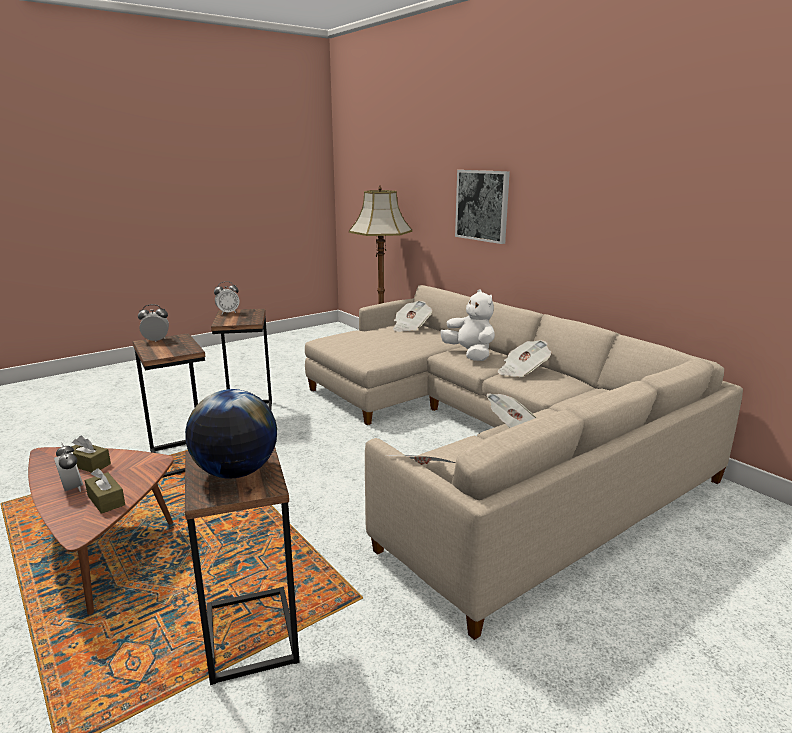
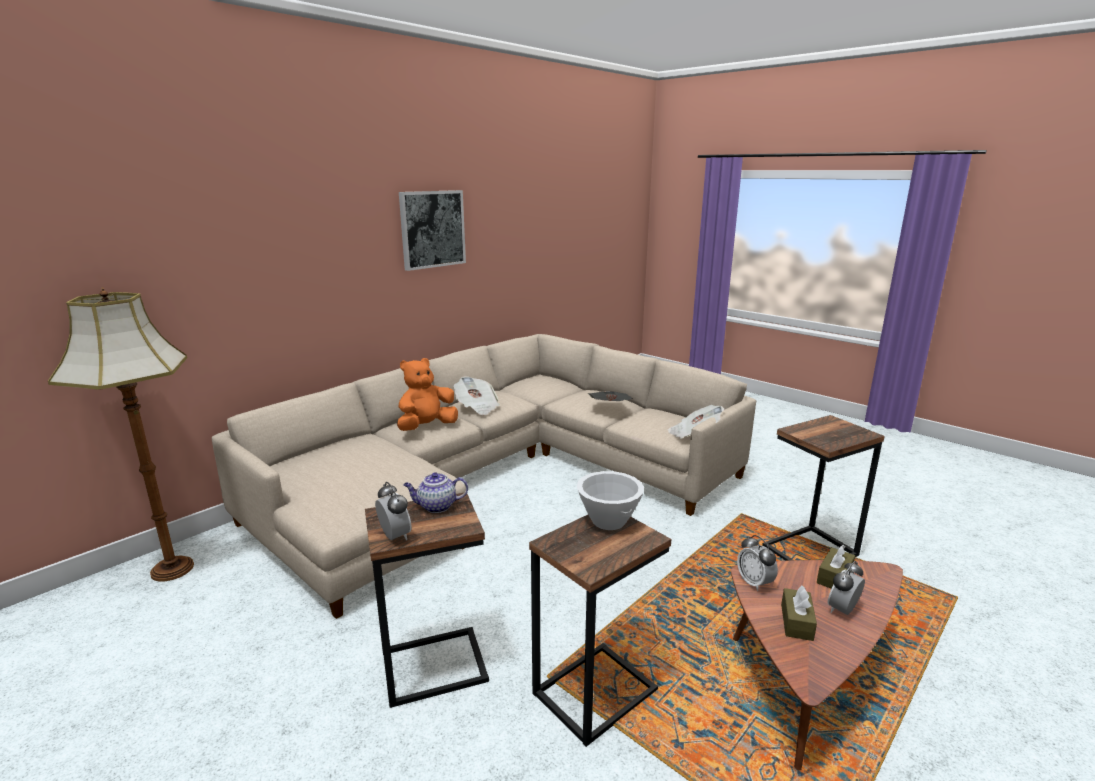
camera: 100 degrees left, 0 degrees up
(156, 340) = (580, 559): alarm clock -> alarm clock (754, 583)
(184, 349) = (609, 520): none -> white bowl
(235, 472) = (831, 431): globe -> none
(250, 318) = (436, 506): none -> teapot
(410, 327) = (313, 459): newspaper -> none
(470, 354) = (426, 427): white plush toy -> orange plush toy
(482, 205) = (289, 280): picture -> picture (432, 229)

